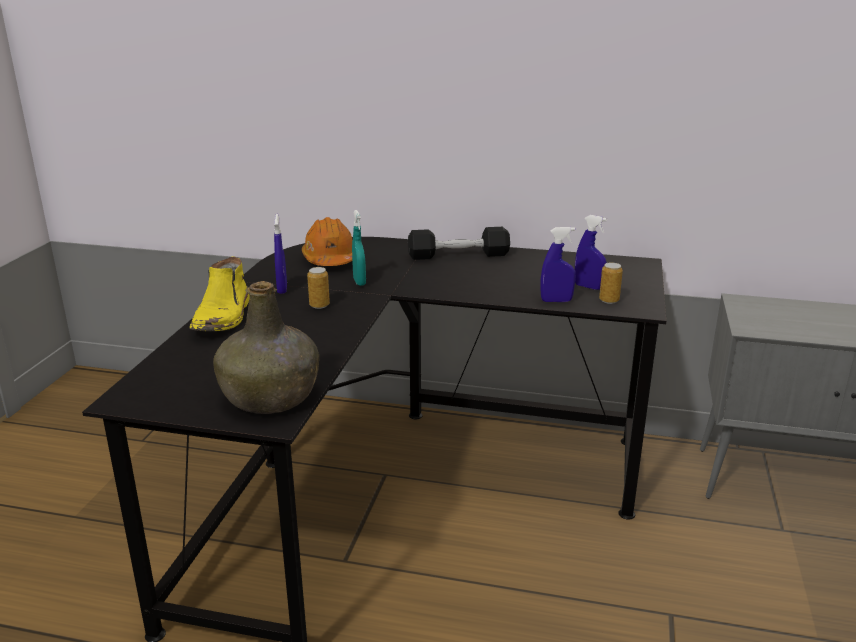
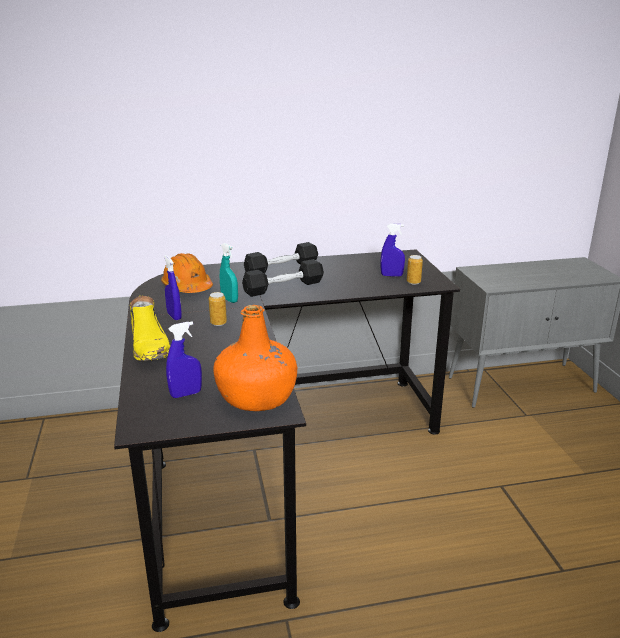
camera: 25 degrees left, 0 degrees up
(271, 396) = (257, 396): green bottle -> orange bottle
(436, 278) = (283, 287): none -> black dumbbell
(556, 301) = (381, 288): blue spray bottle -> blue spray bottle (186, 394)

